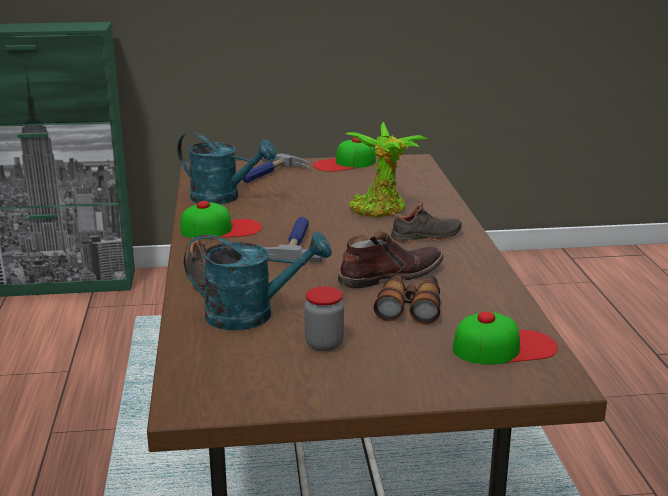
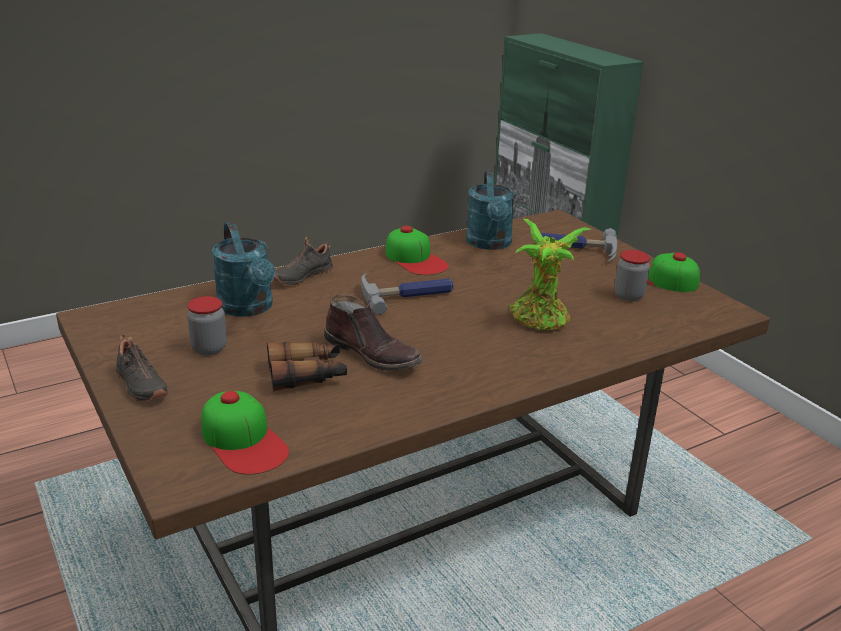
camera: 65 degrees right, 5 degrees up
(366, 178) = (628, 295): none -> jar
(426, 237) = (489, 357): black shoe -> black shoe (140, 386)

